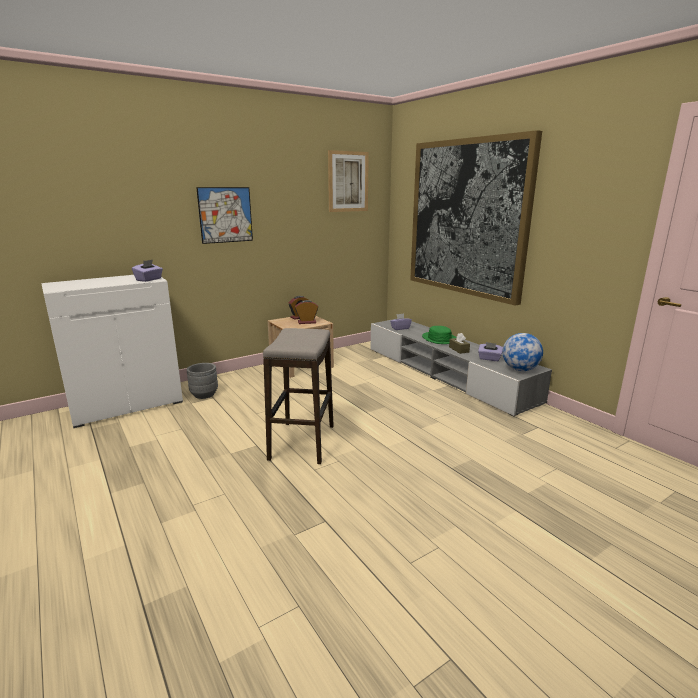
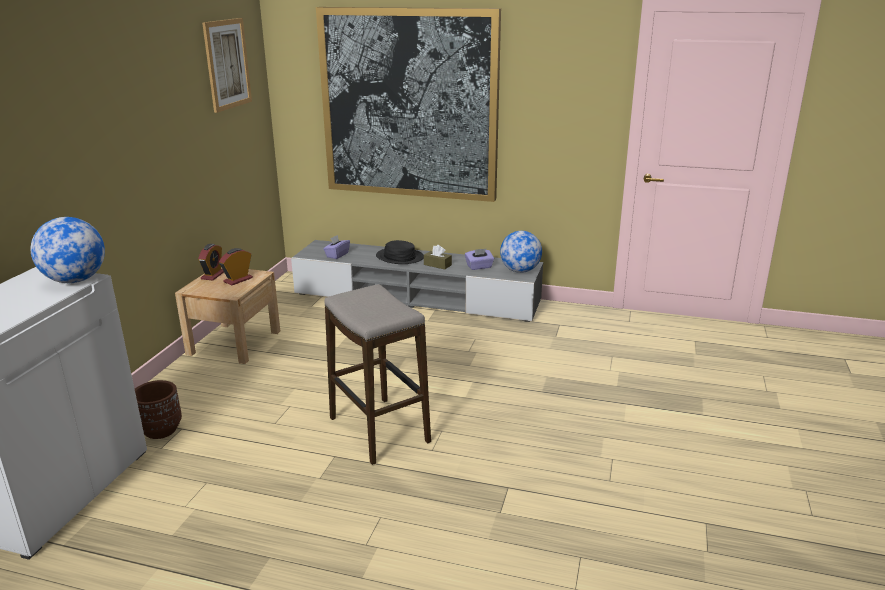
camera: 40 degrees left, 5 degrees up
(149, 279) = (75, 280): purple tissue box -> globe
(204, 394) = (161, 430): grey planter -> brown planter
(225, 215) = (106, 147): picture -> none
(439, 339) = (399, 257): green hat -> black hat

